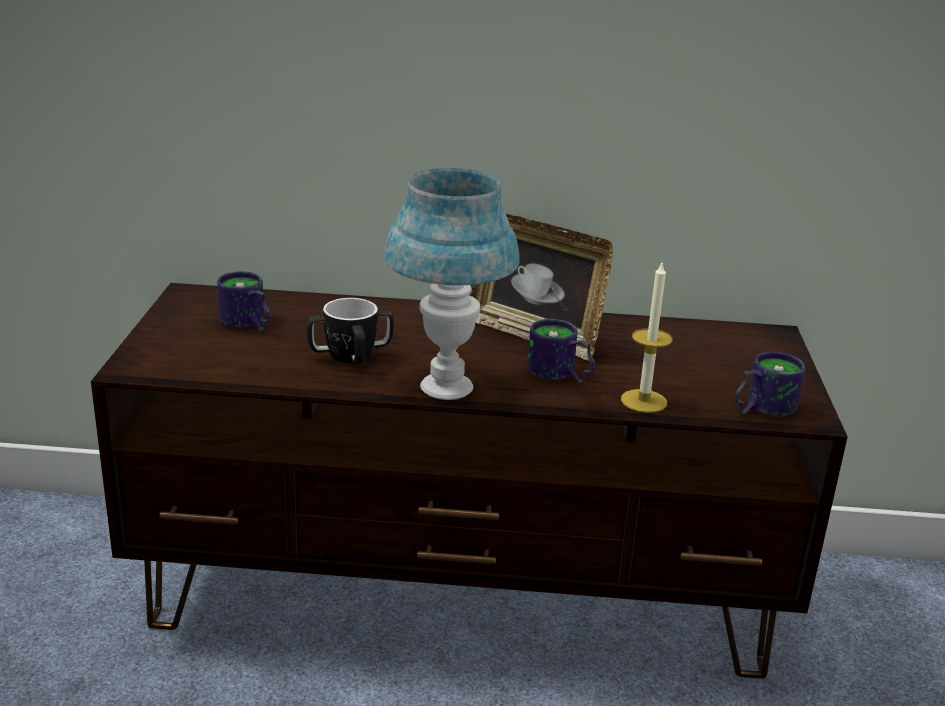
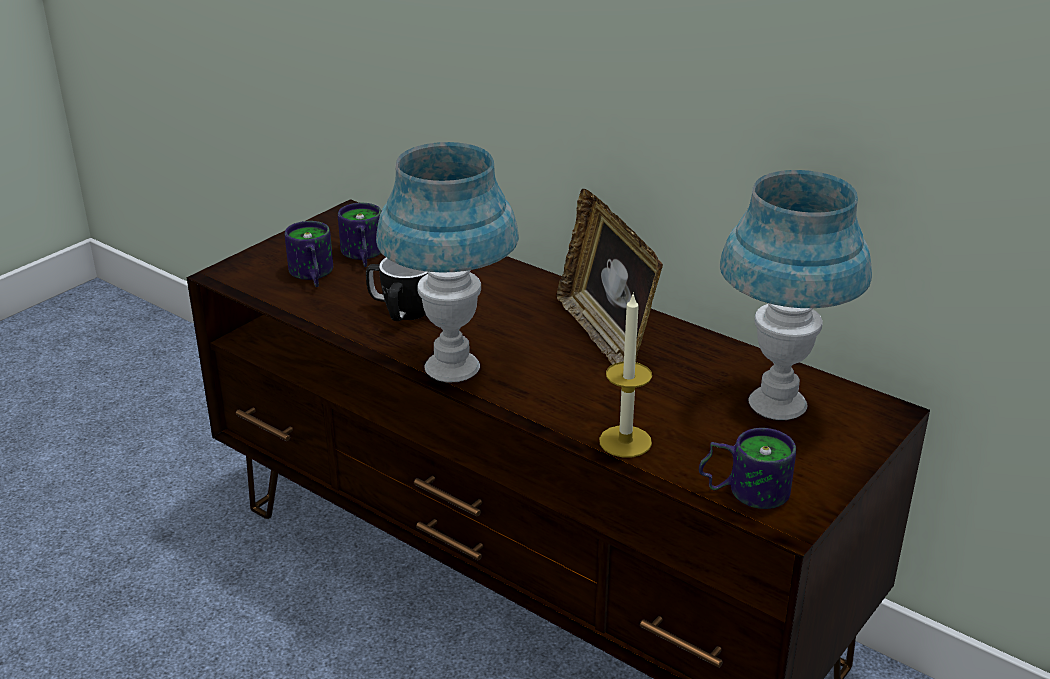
camera: 35 degrees right, 5 degrees up
(558, 375) = (575, 388): mug -> mug (310, 276)
(707, 348) = (777, 405): none -> blue table lamp

